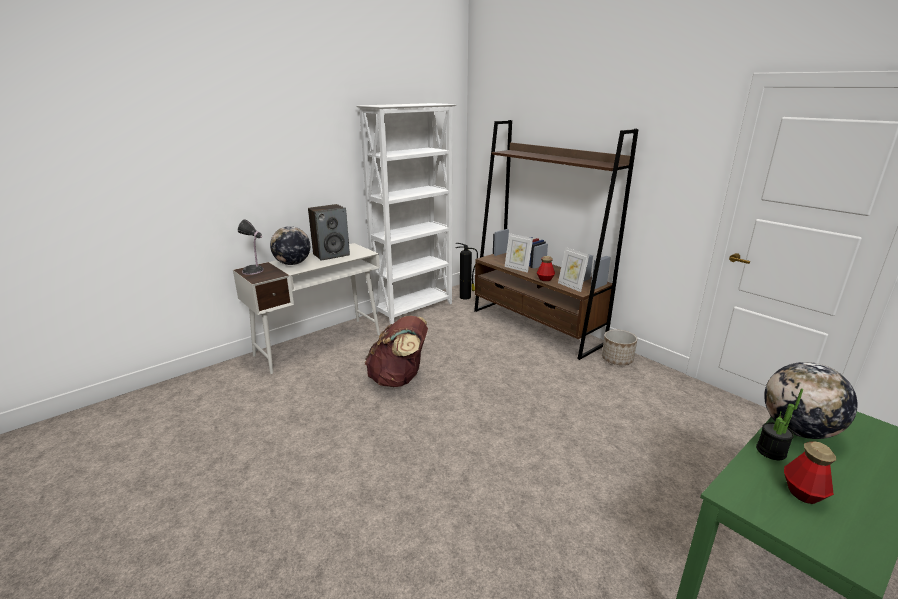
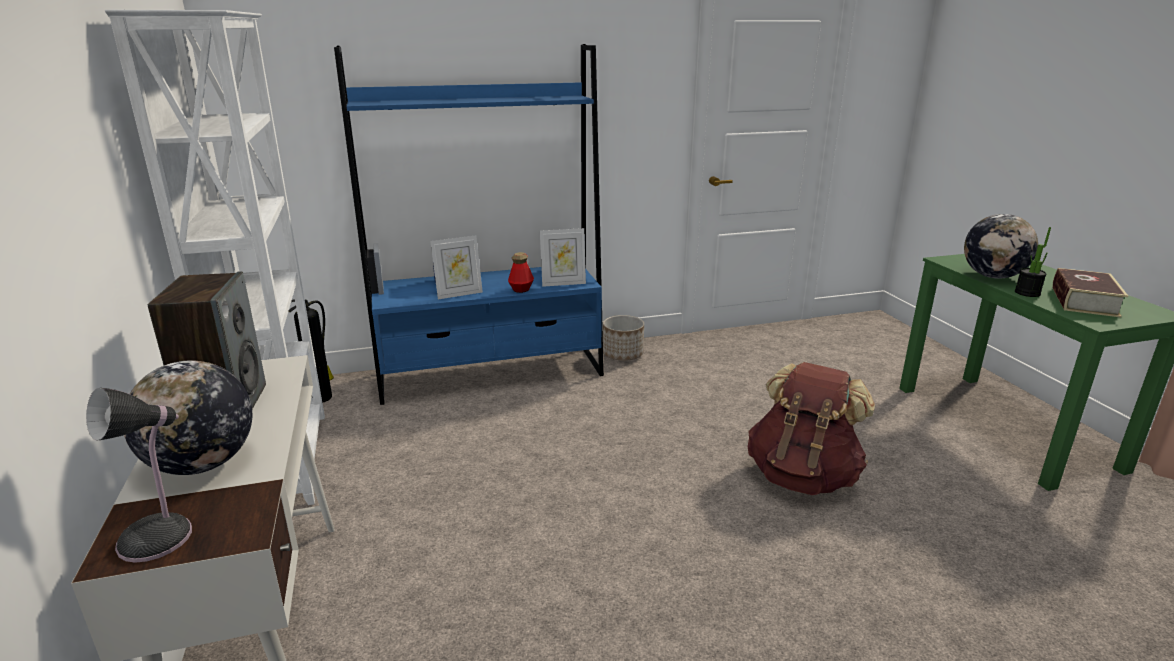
camera: 65 degrees left, 0 degrees up
(399, 379) = (522, 544): brown backpack -> brown backpack (802, 476)
(536, 326) = (491, 374): brown bookcase -> blue bookcase
(803, 493) = (1084, 301): bottle -> book

